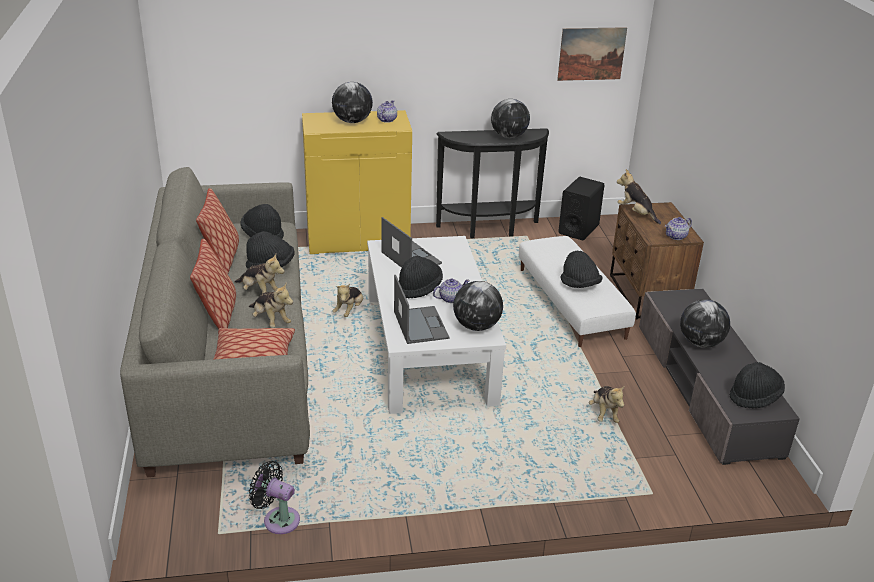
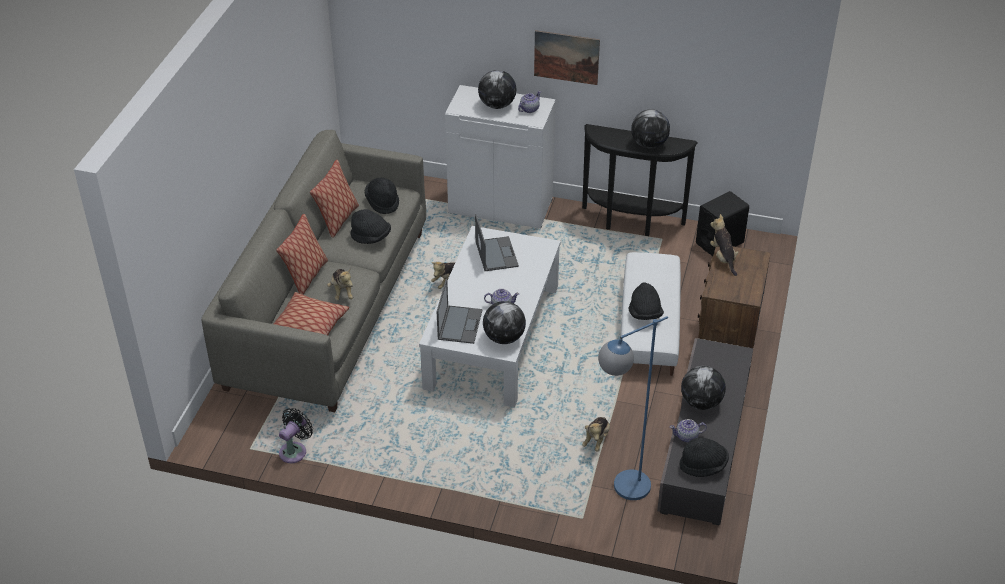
camera: 25 degrees right, 10 degrees up
(260, 292) = (349, 262): plush toy -> none
(278, 519) = (295, 450): black fan -> black fan turned 75 degrees clockwise
(358, 240) = (501, 206): yellow cabinet -> white cabinet
(419, 288) = (482, 288): black hat -> none
(591, 54) = (745, 80): picture -> picture (566, 57)
(668, 455) = (621, 491): none -> blue floor lamp
(676, 236) = (739, 294): teapot -> teapot (687, 436)

